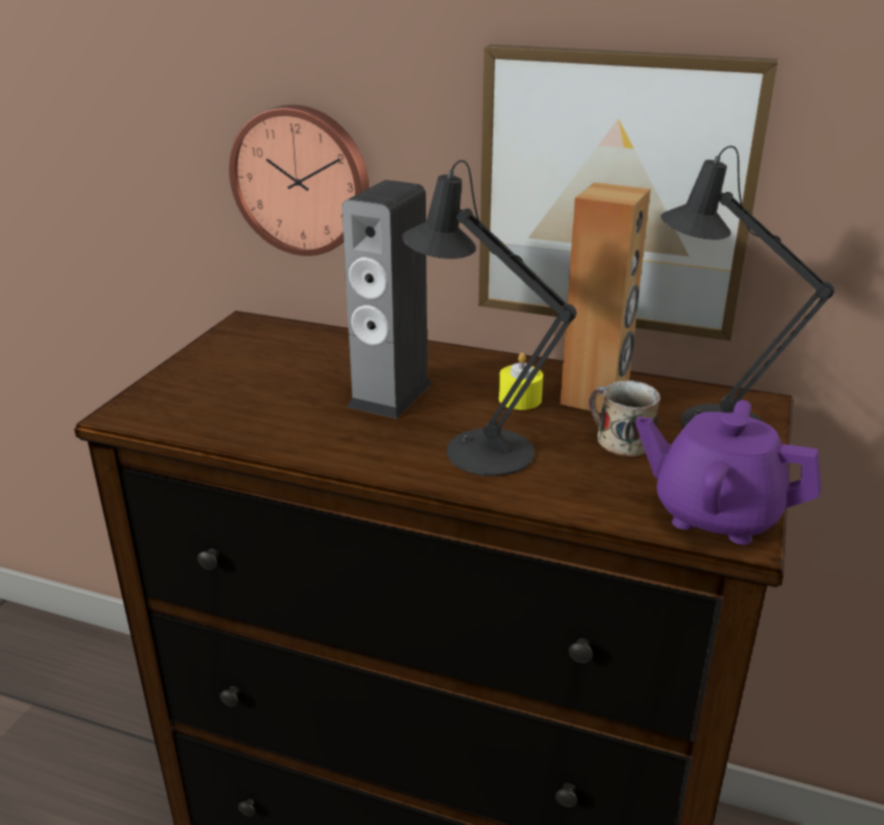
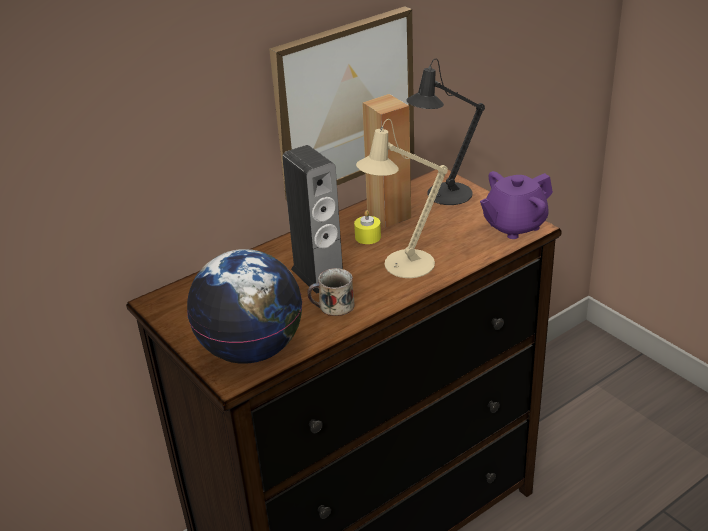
camera: 55 degrees left, 5 degrees up
(190, 405) = (252, 350): none -> globe
(302, 180) = (159, 183): wall clock -> none
(477, 448) = (402, 266): black table lamp -> beige table lamp
(622, 441) = (436, 224): mug -> mug (334, 306)

